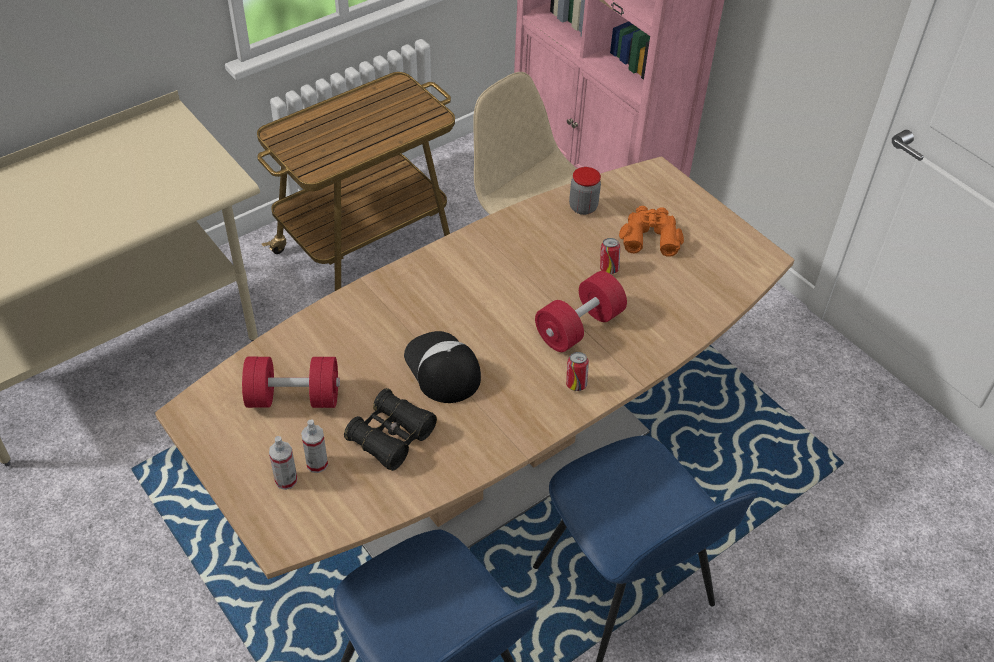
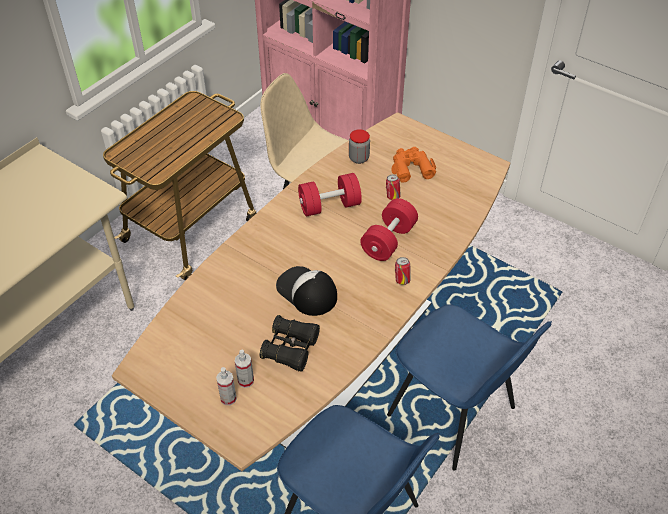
camera: 15 degrees left, 0 degrees up
(294, 397) = (210, 338): red dumbbell -> red dumbbell (329, 206)

